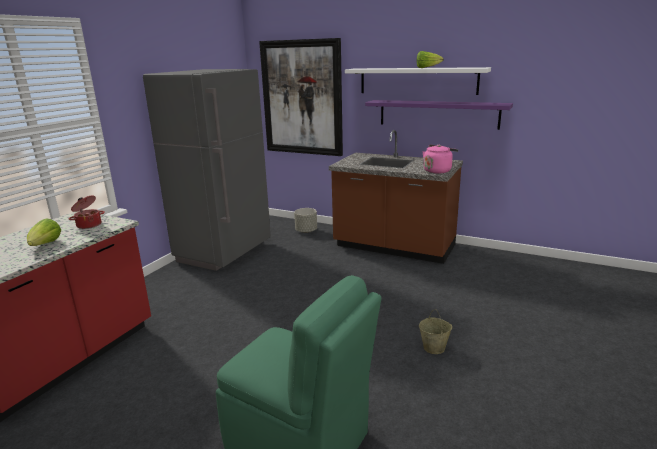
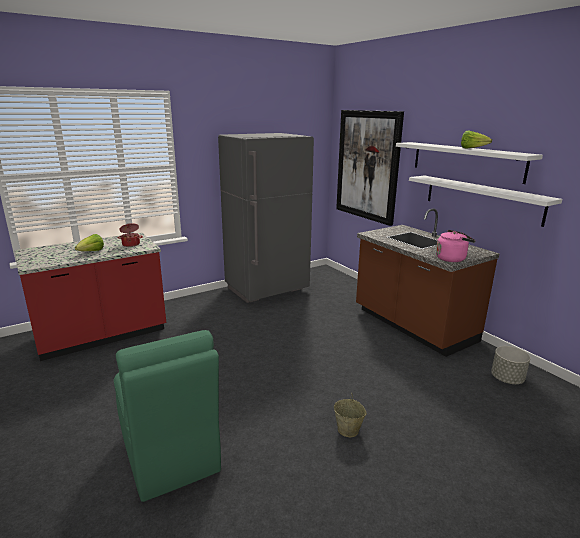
camera: 30 degrees right, 0 degrees up
(306, 231) = (348, 289): grey planter -> grey planter (506, 379)
(438, 114) = (481, 199): purple shelf -> white shelf

